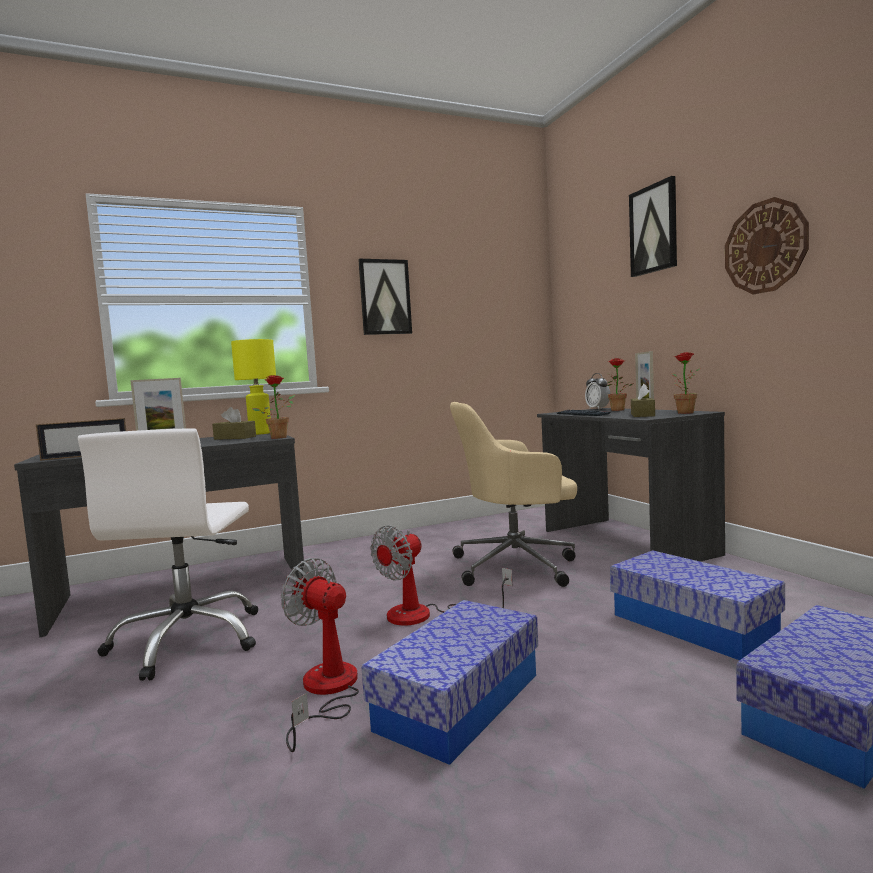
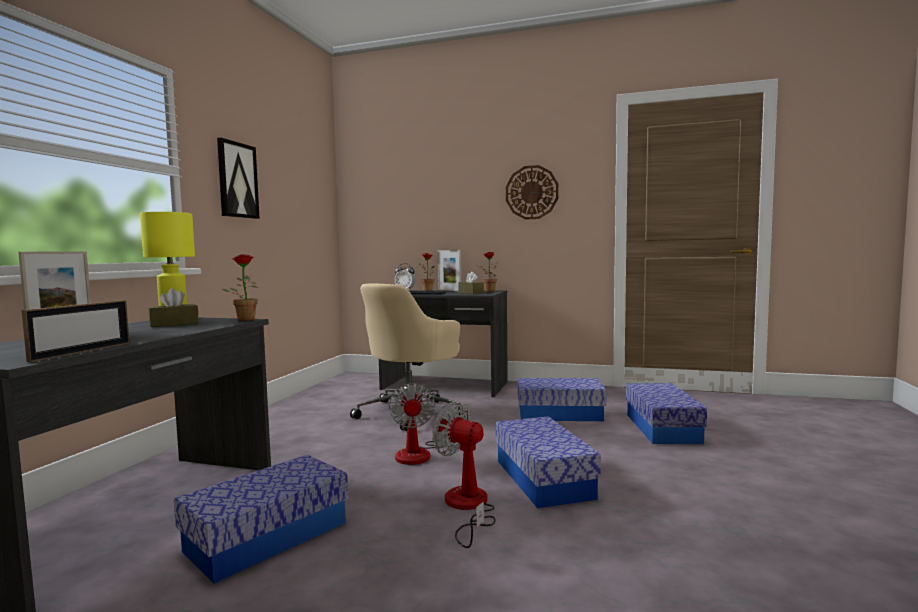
camera: 50 degrees left, 0 degrees up
(188, 641) = (267, 537): white office chair -> storage box
(326, 691) = (467, 507): fan -> fan turned 45 degrees clockwise
(654, 229) = (448, 165): picture -> none

